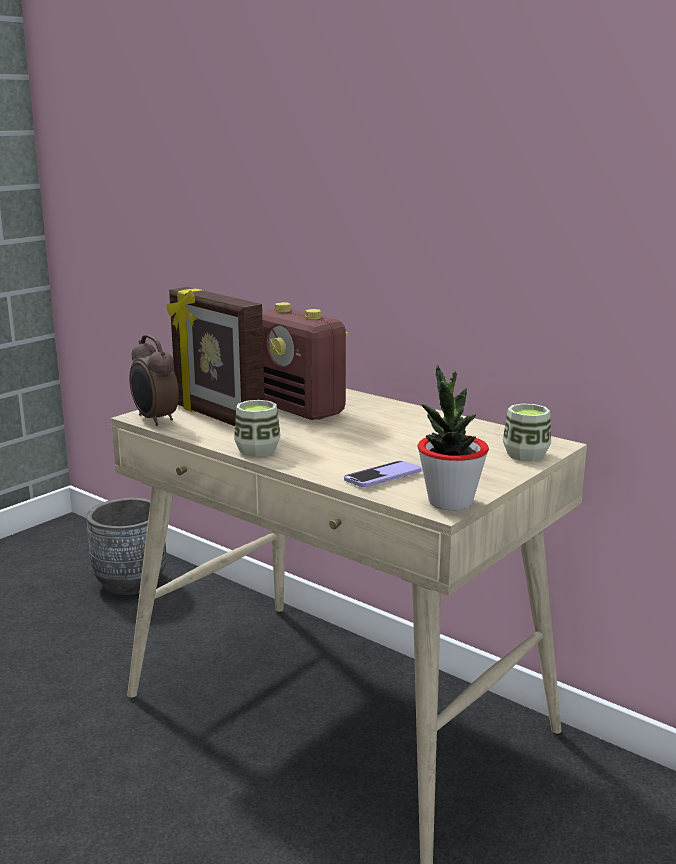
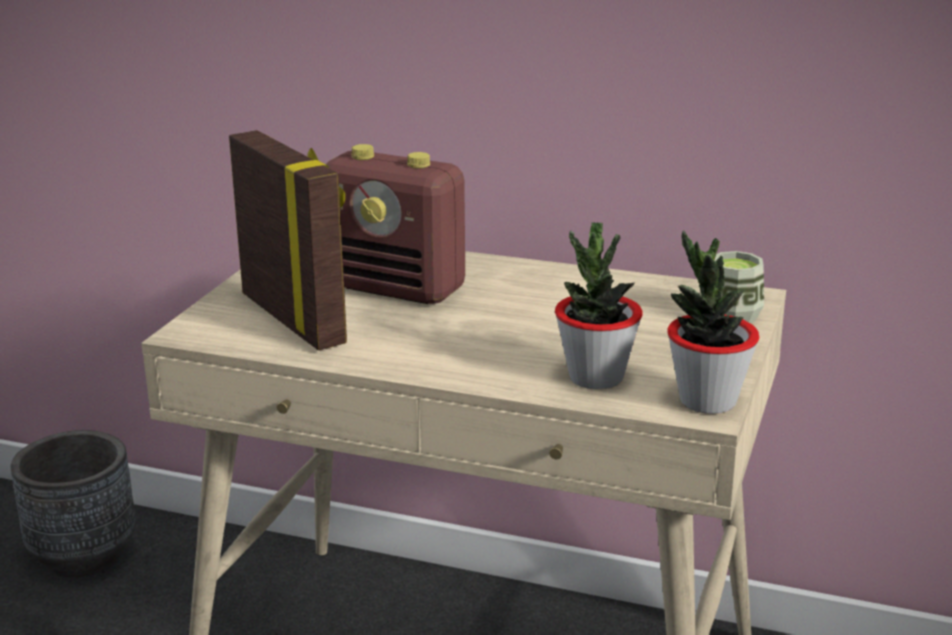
camera: 20 degrees left, 5 degrees up
(154, 420) = (211, 336): alarm clock -> none
(217, 417) = (295, 319): picture frame -> picture frame turned 150 degrees counterclockwise
(257, 450) = (401, 364): cup -> none
(382, 476) = (596, 378): phone -> potted plant

